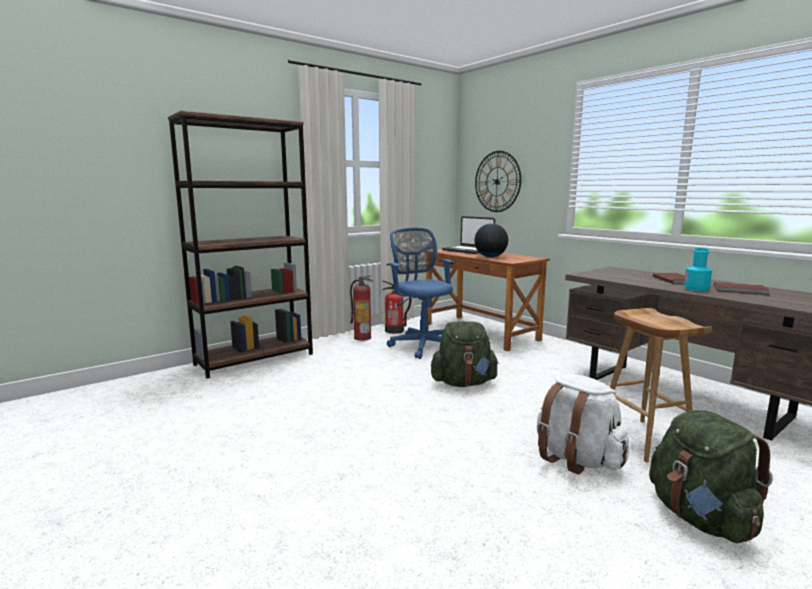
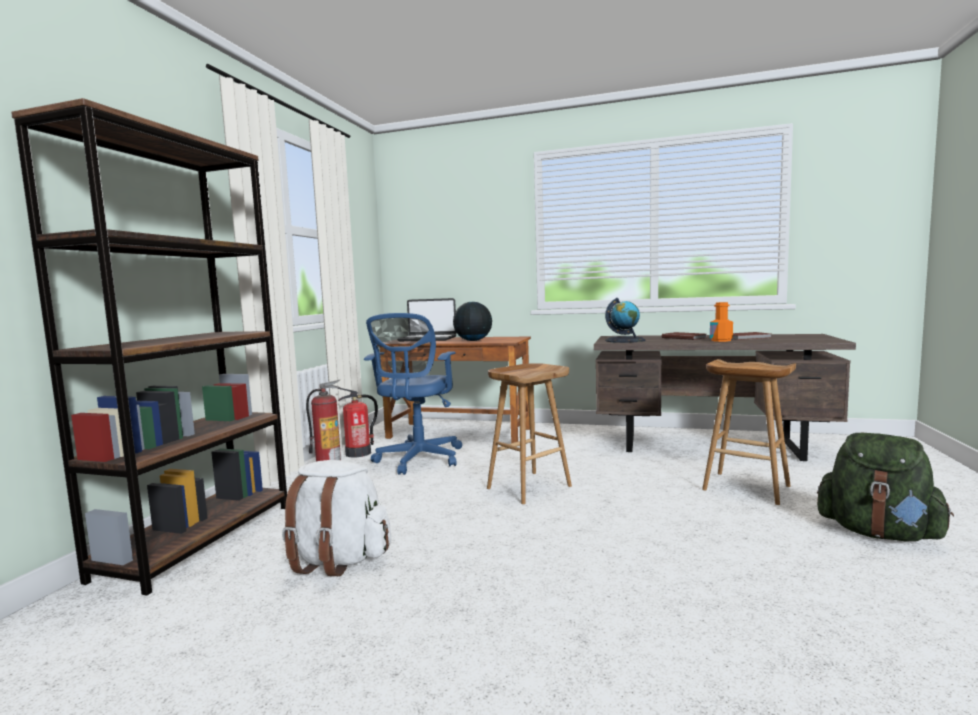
camera: 35 degrees left, 5 degrees down
(422, 344) = (418, 460): blue office chair -> blue office chair turned 105 degrees counterclockwise
(463, 383) = (529, 486): green backpack -> brown stool
(497, 181) = (442, 258): wall clock -> none
(576, 459) = (736, 522): white backpack -> white backpack (337, 560)
(607, 274) = (625, 340): none -> globe
(696, 289) = (721, 340): turquoise bottle -> orange bottle

